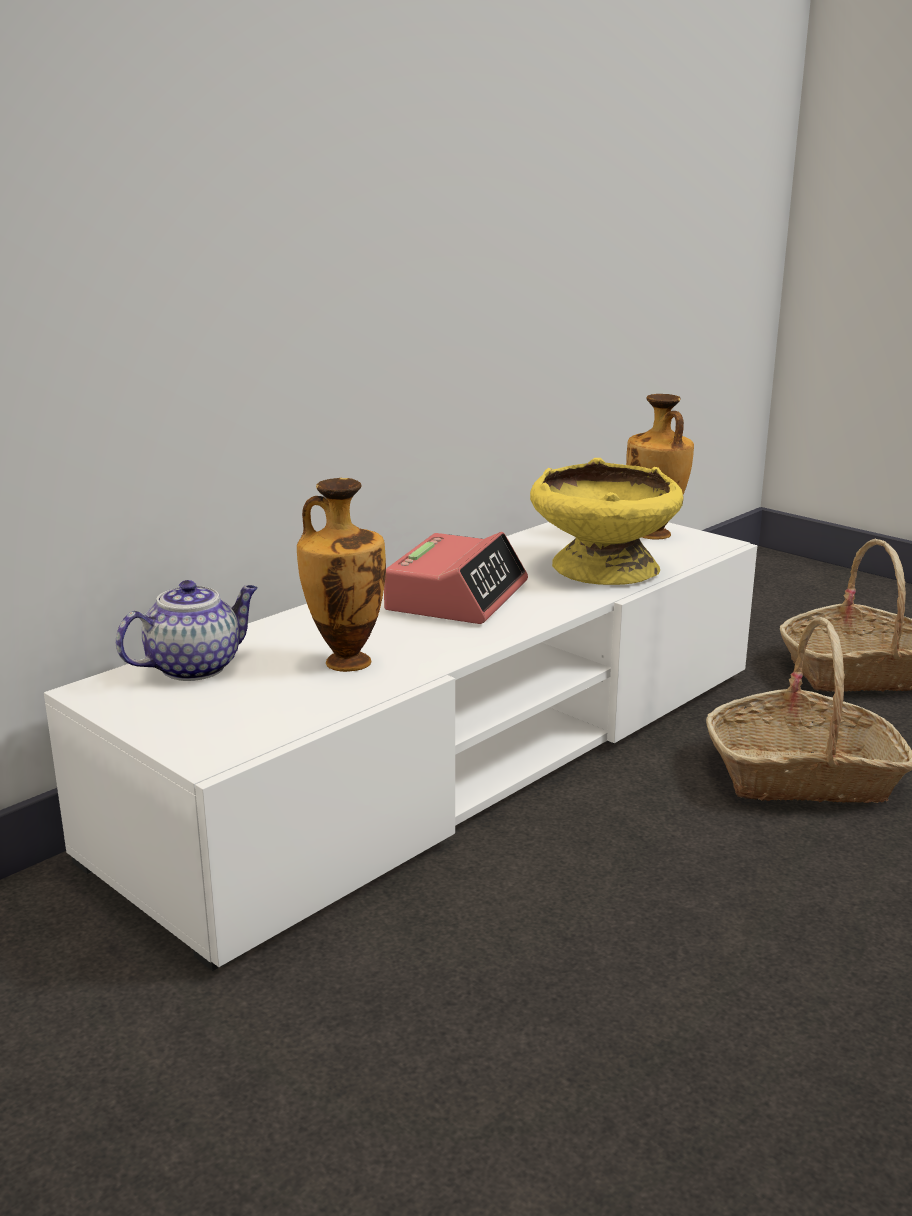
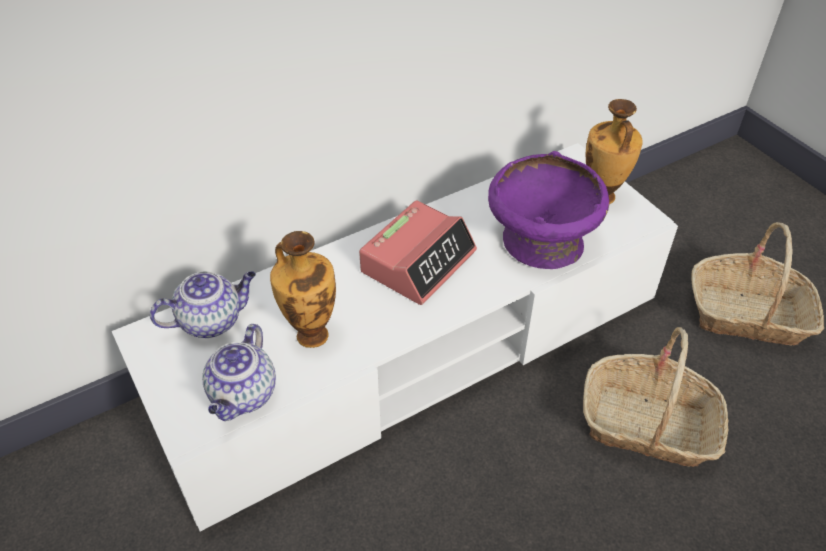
camera: 15 degrees right, 25 degrees up
(278, 717) = (244, 396): none -> teapot
(602, 567) = (541, 239): yellow bowl -> purple bowl

